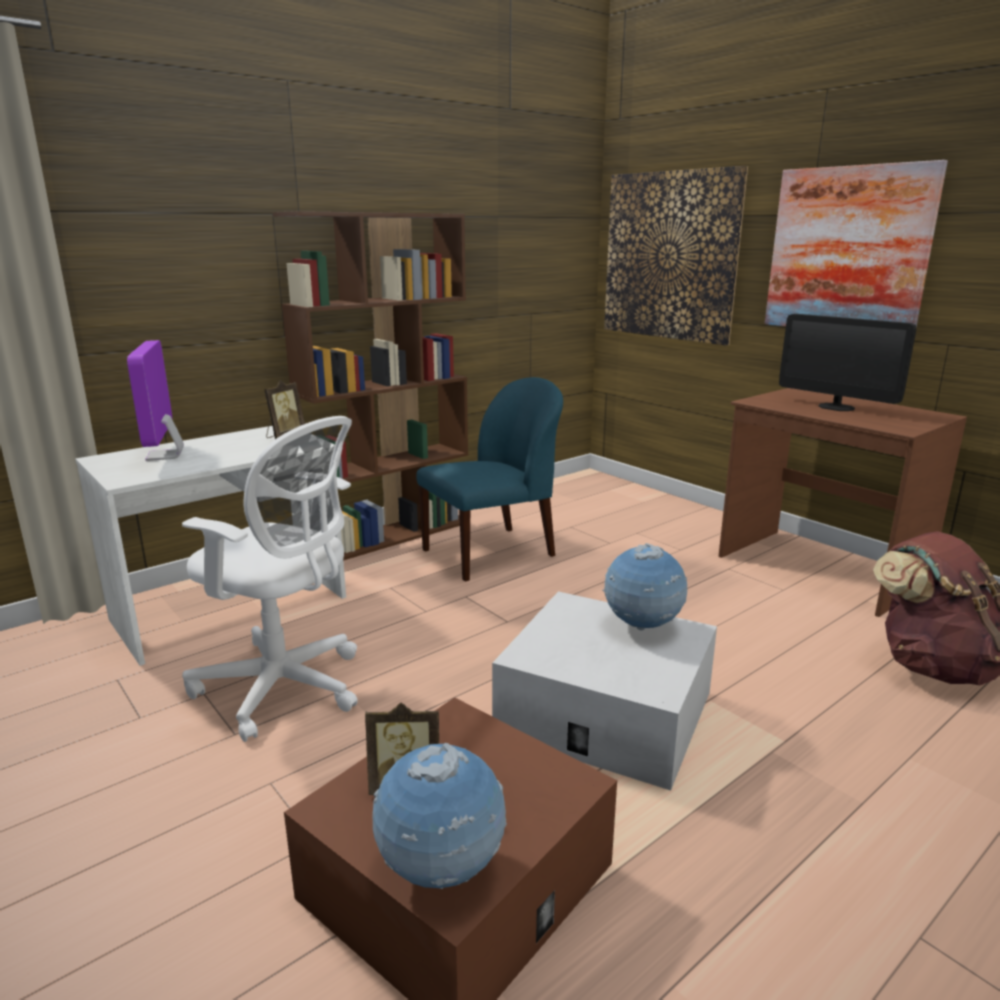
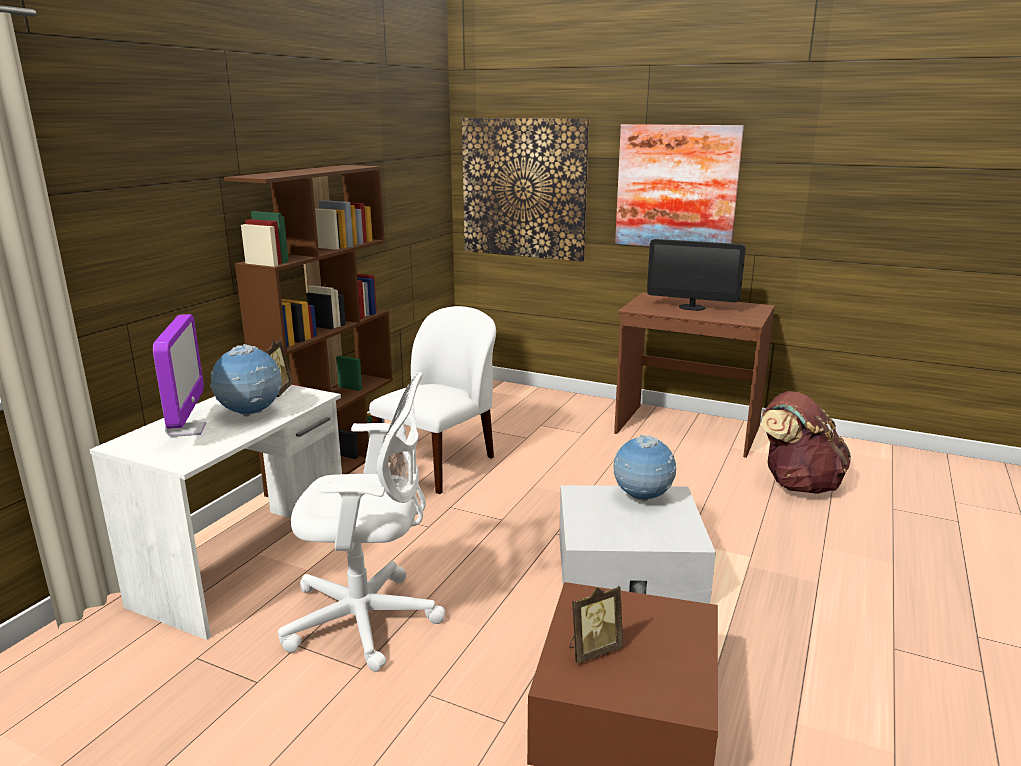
camera: 25 degrees left, 0 degrees up
(165, 455) = (186, 430): monitor -> monitor turned 150 degrees counterclockwise
(441, 870) = (668, 693): globe -> globe (251, 414)
(491, 553) = (439, 465): blue chair -> white chair

